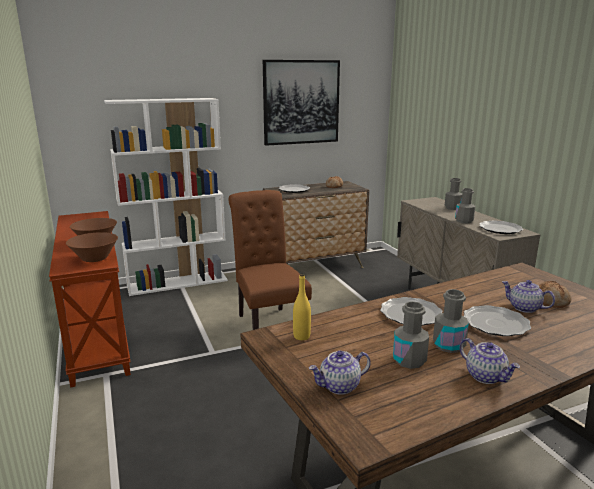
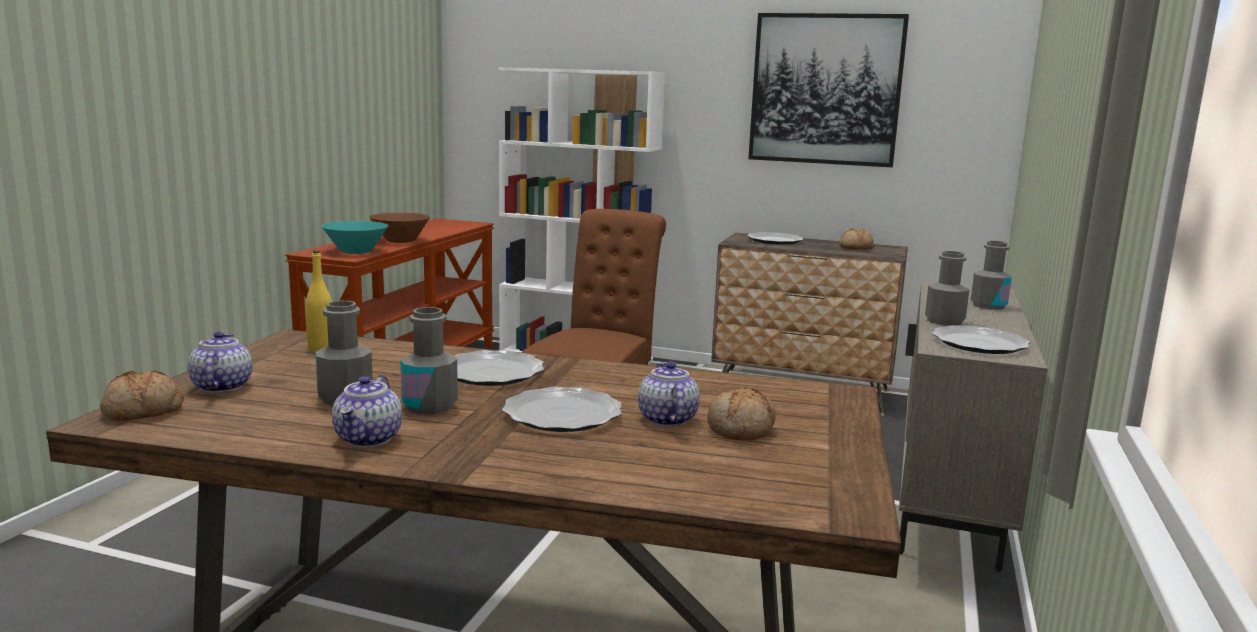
camera: 40 degrees right, 5 degrees down
(94, 259) = (356, 252): brown bowl -> turquoise bowl
(339, 386) = (221, 386): teapot -> teapot turned 60 degrees clockwise
(360, 425) = (142, 411): none -> bread

